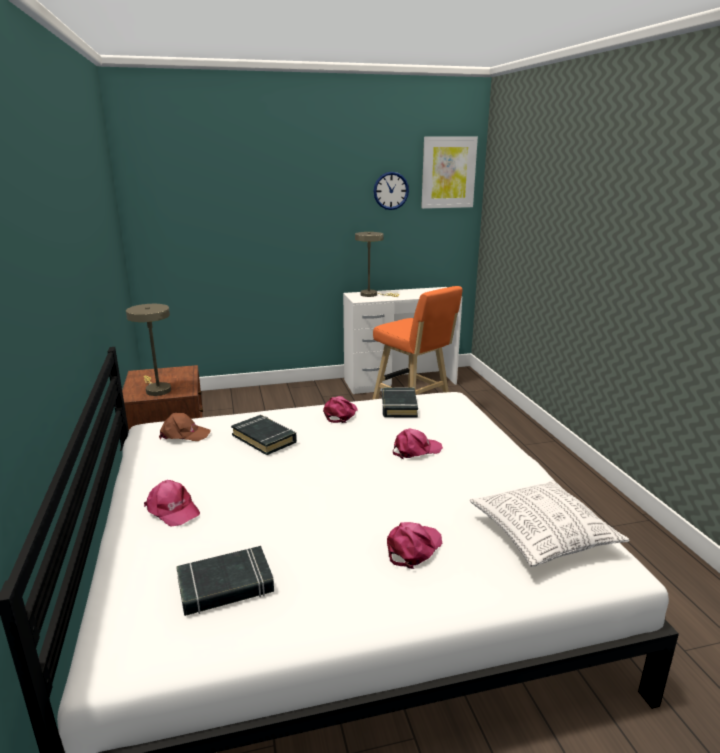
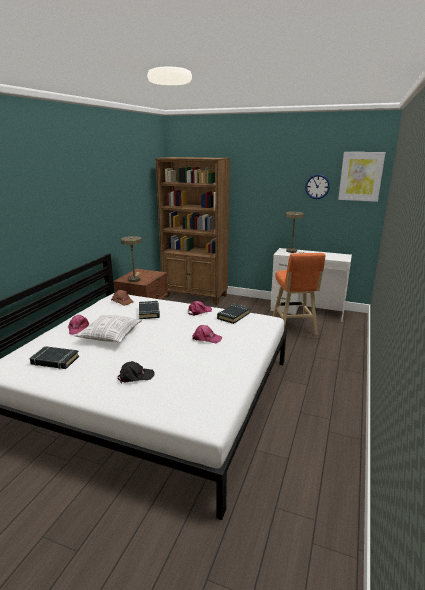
camera: 35 degrees right, 0 degrees up
(212, 402) = (195, 296): none -> brown bookcase
(413, 548) = (135, 376): pink cap -> black cap
(542, 536) = (198, 396): pillow -> pillow (110, 336)

